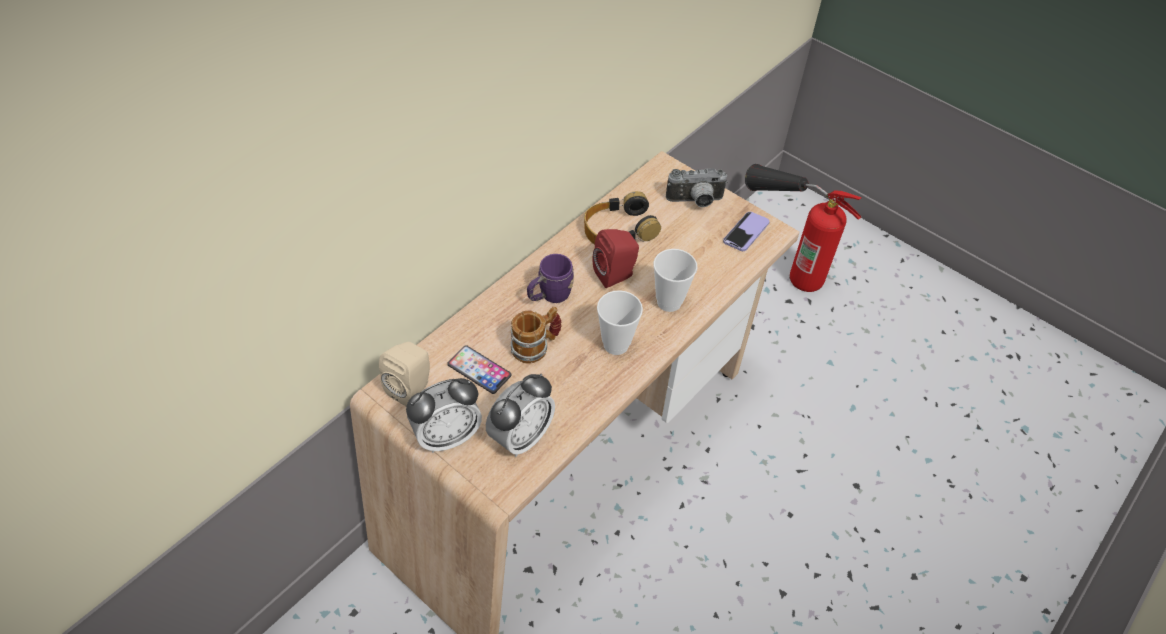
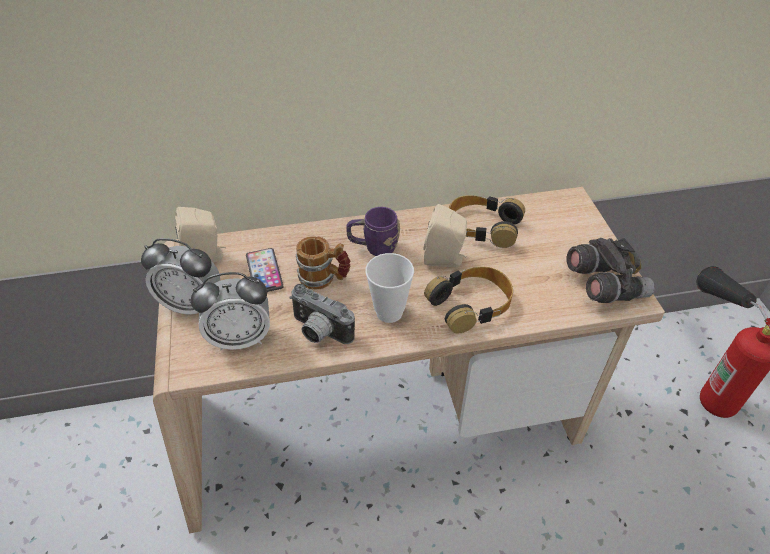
camera: 40 degrees right, 5 degrees down
(616, 275) = (445, 259): red speaker -> beige speaker
(669, 302) = (471, 304): cup -> headphones
(695, 202) = (576, 238): camera -> camera (318, 332)
(746, 232) = (603, 285): phone -> grey binoculars

